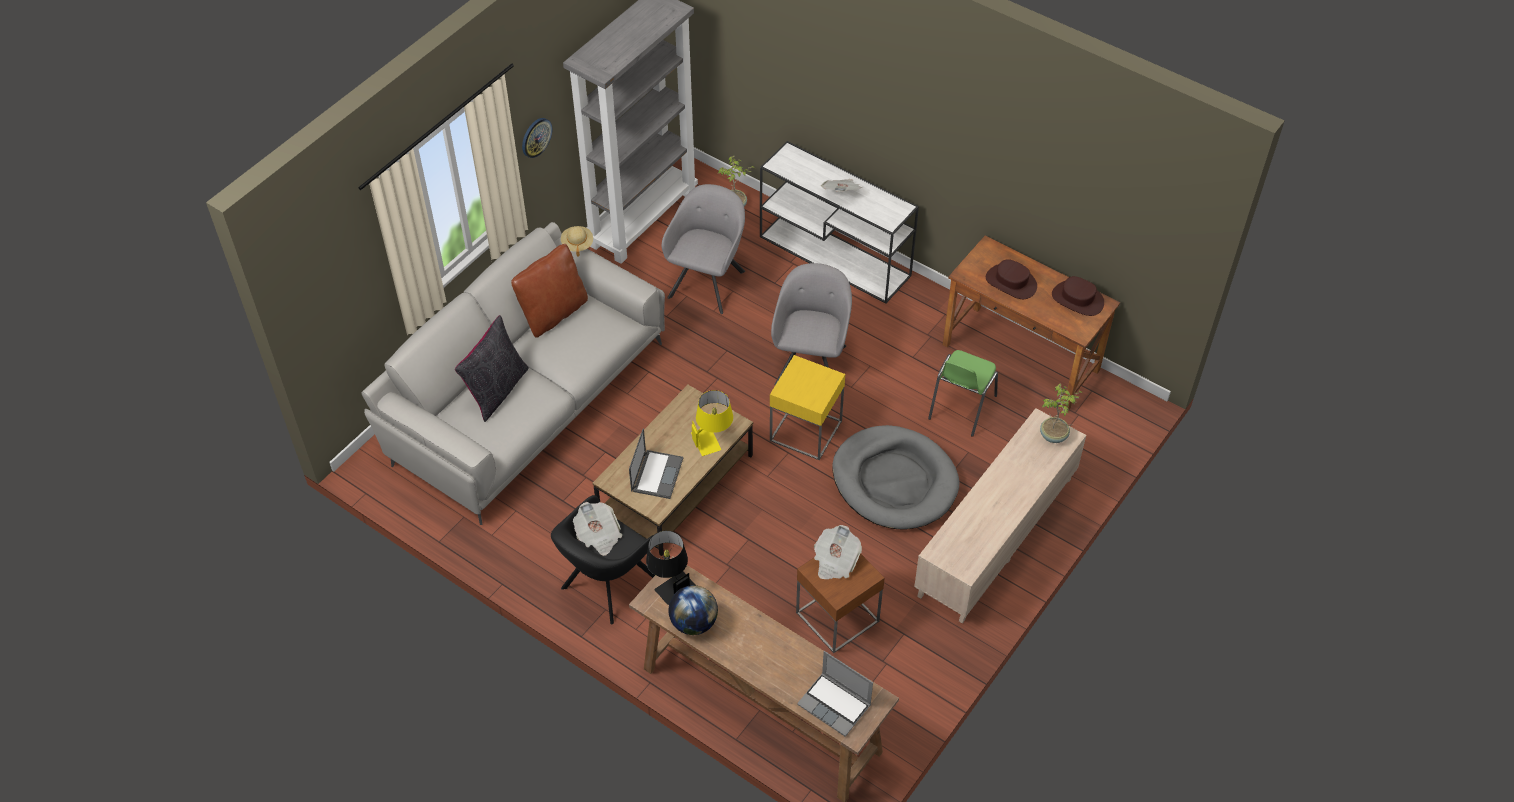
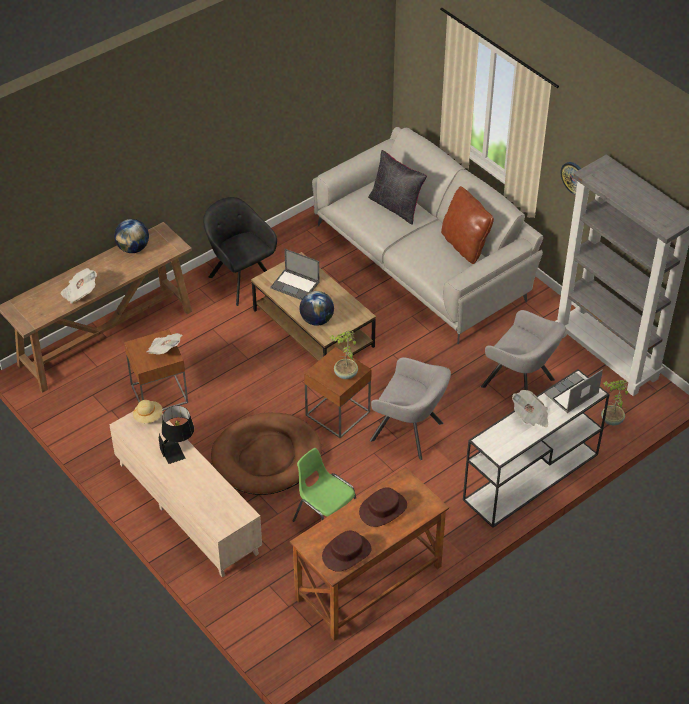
camera: 105 degrees right, 5 degrees down
(577, 244) = (518, 251): beige hat -> beige hat (148, 416)
(598, 535) = (249, 243): newspaper -> newspaper (80, 293)
(670, 582) = (170, 243): black table lamp -> black table lamp (178, 449)
(712, 438) = (316, 320): yellow table lamp -> globe
(806, 431) = (337, 413): yellow side table -> brown side table
(835, 705) = (35, 303): laptop -> laptop (571, 395)
(894, 481) = (266, 457): grey dog bed -> brown dog bed
(1054, 436) = (225, 519): potted plant -> potted plant (345, 374)

